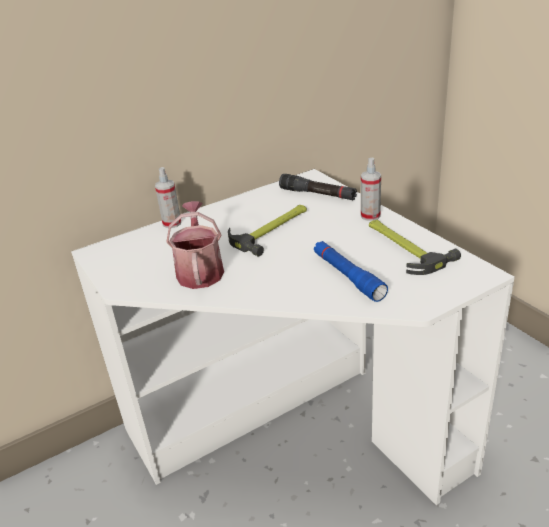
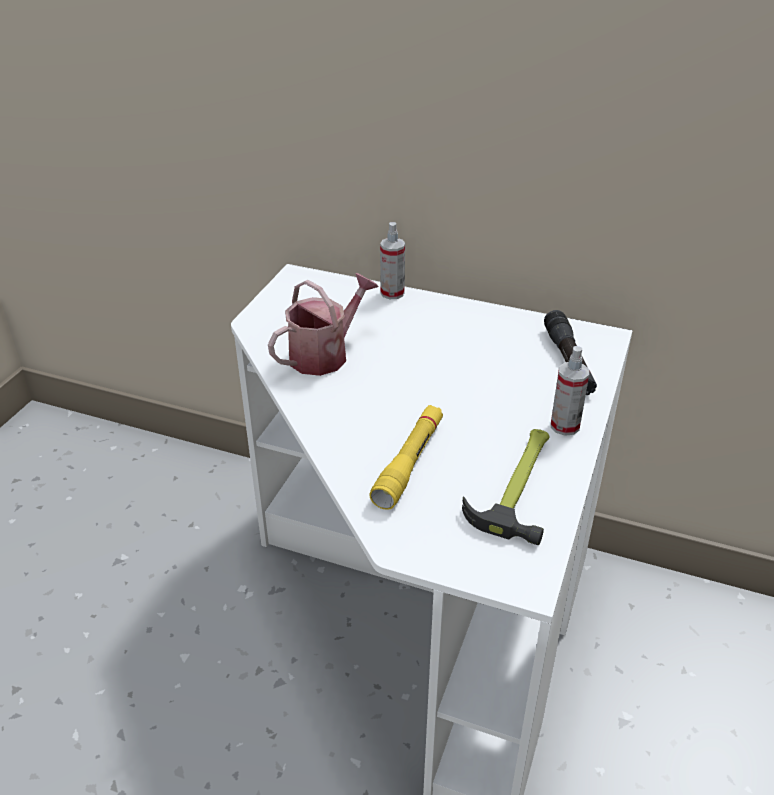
camera: 50 degrees right, 5 degrees up
(272, 230) = (450, 364): hammer -> none
(347, 276) = (409, 463): blue flashlight -> yellow flashlight

